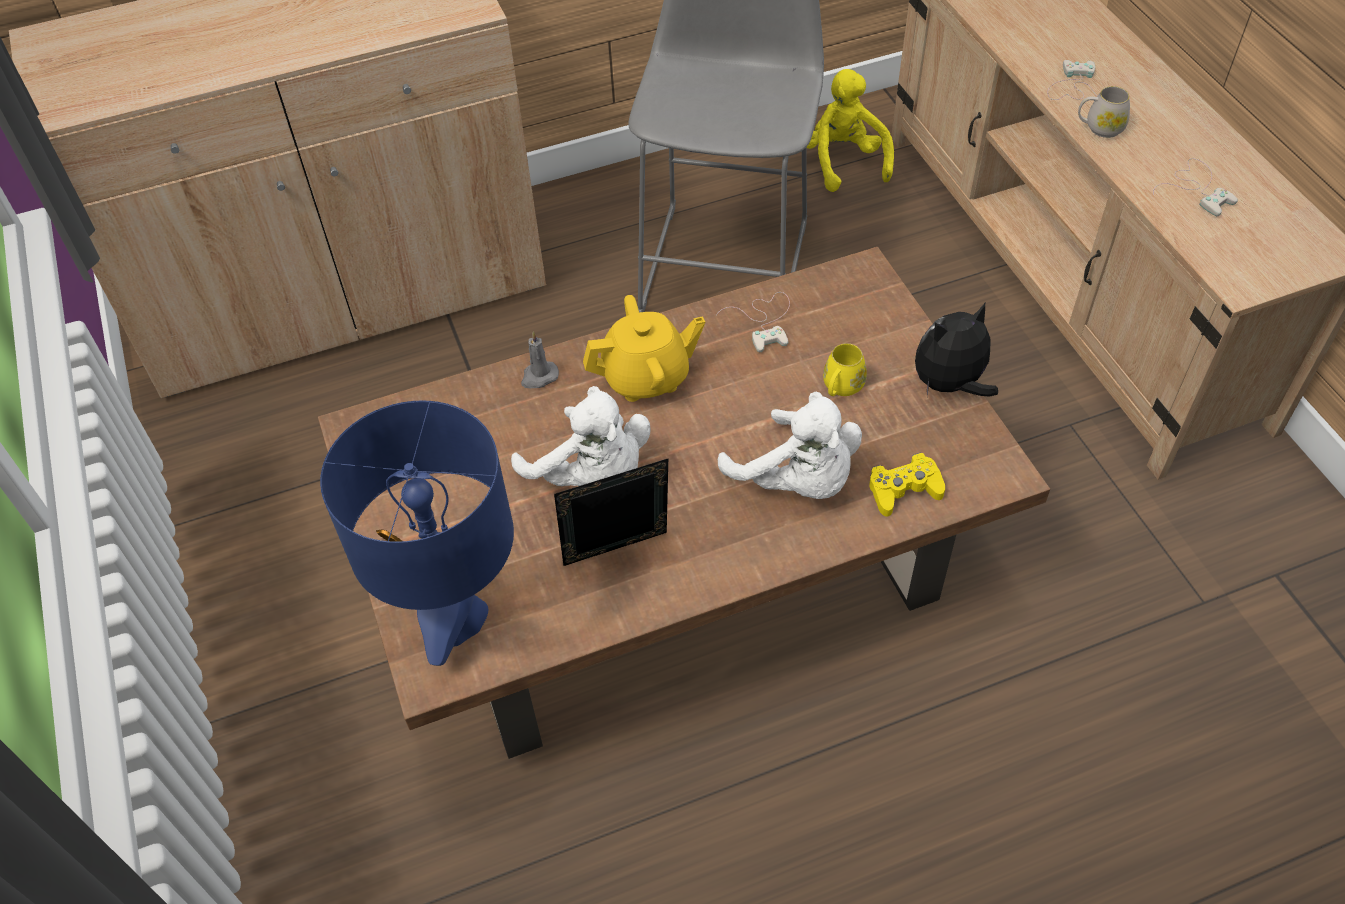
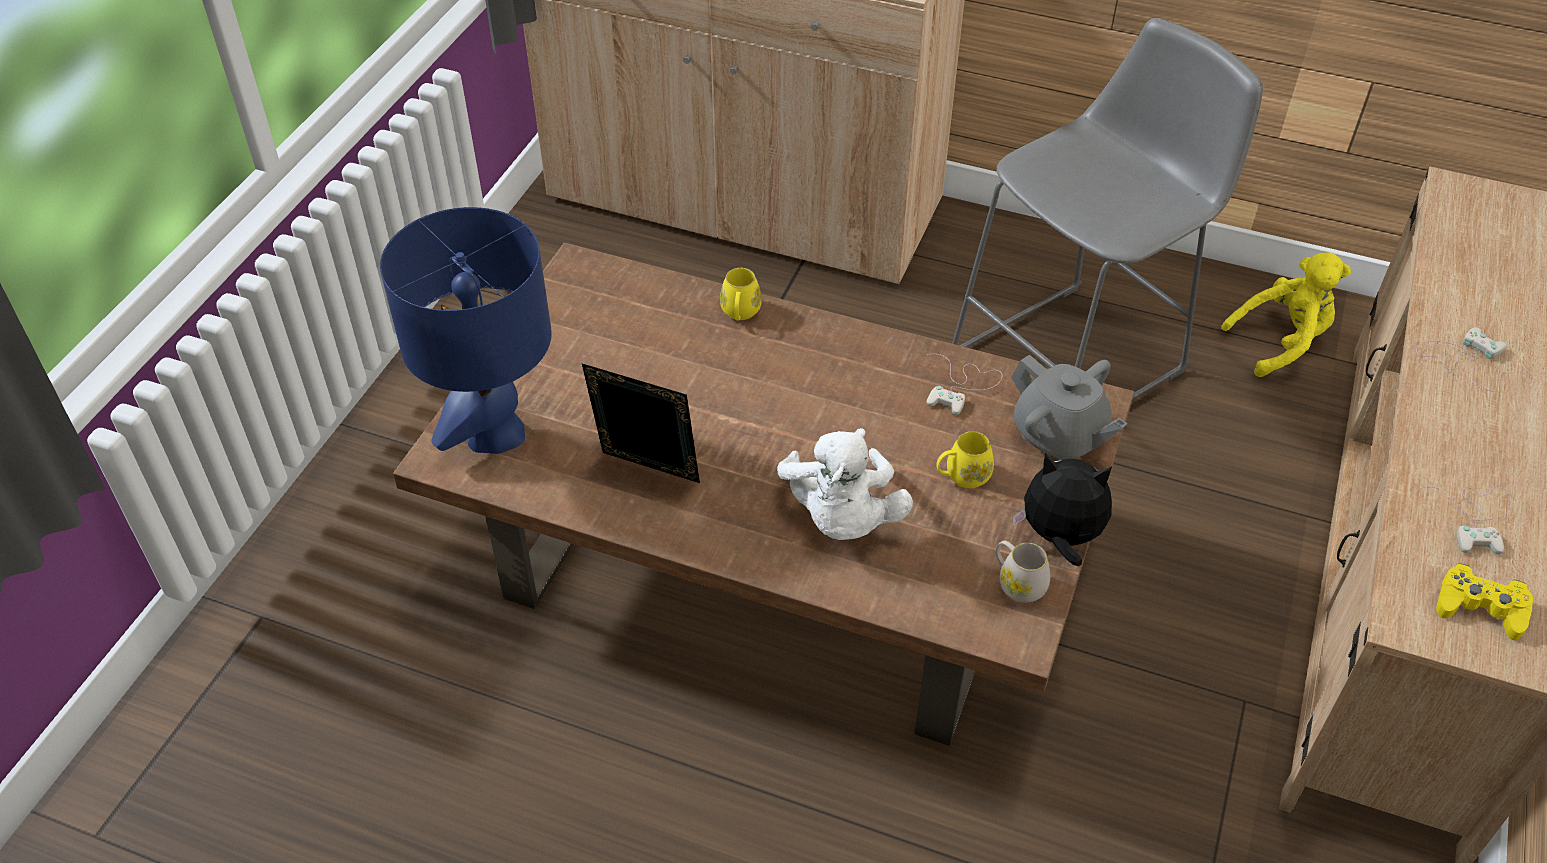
camera: 40 degrees right, 5 degrees down
(539, 377) = (740, 313): grey candle -> yellow mug
(592, 475) = (695, 406): white plush toy -> none
(646, 377) = (818, 365): yellow teapot -> none
(843, 161) = (1281, 342): yellow plush toy -> yellow plush toy turned 45 degrees clockwise
(869, 313) = (1059, 436): none -> grey teapot
(903, 490) = (918, 586): yellow game controller -> yellow game controller (1479, 607)
(1099, 128) = (1438, 405): white mug -> white mug (1017, 583)

